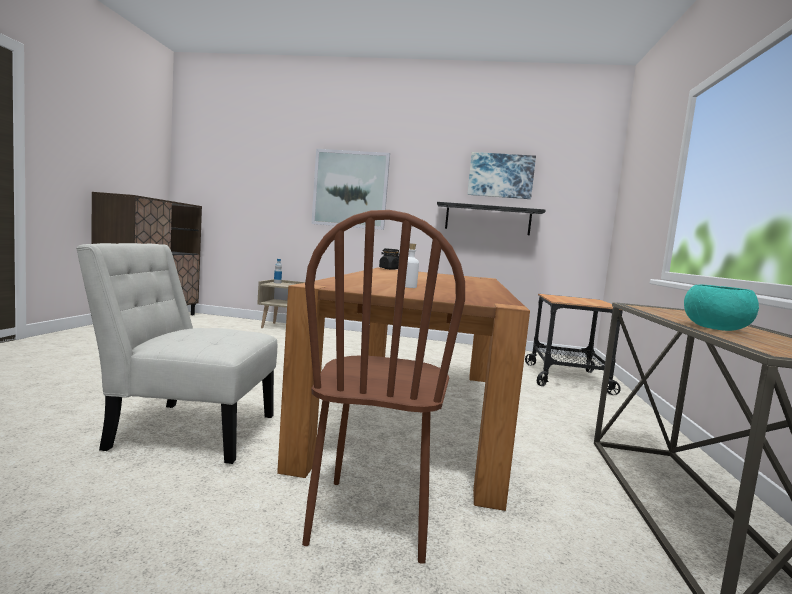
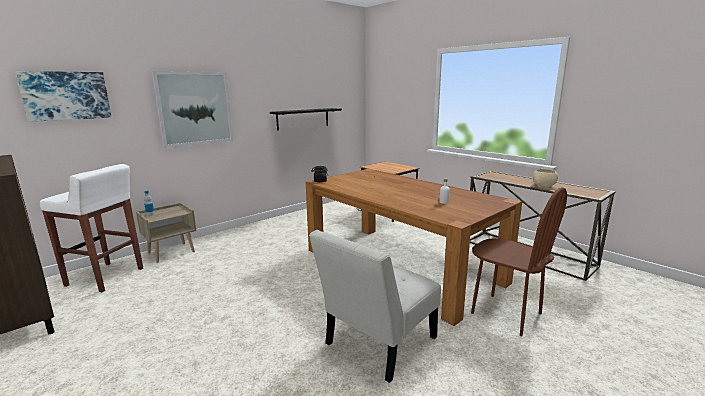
camera: 50 degrees left, 10 degrees up
(220, 323) = (106, 277): none -> white stool
(500, 176) = (306, 85): picture -> picture (66, 95)
(715, 328) = (543, 186): turquoise bowl -> beige bowl

